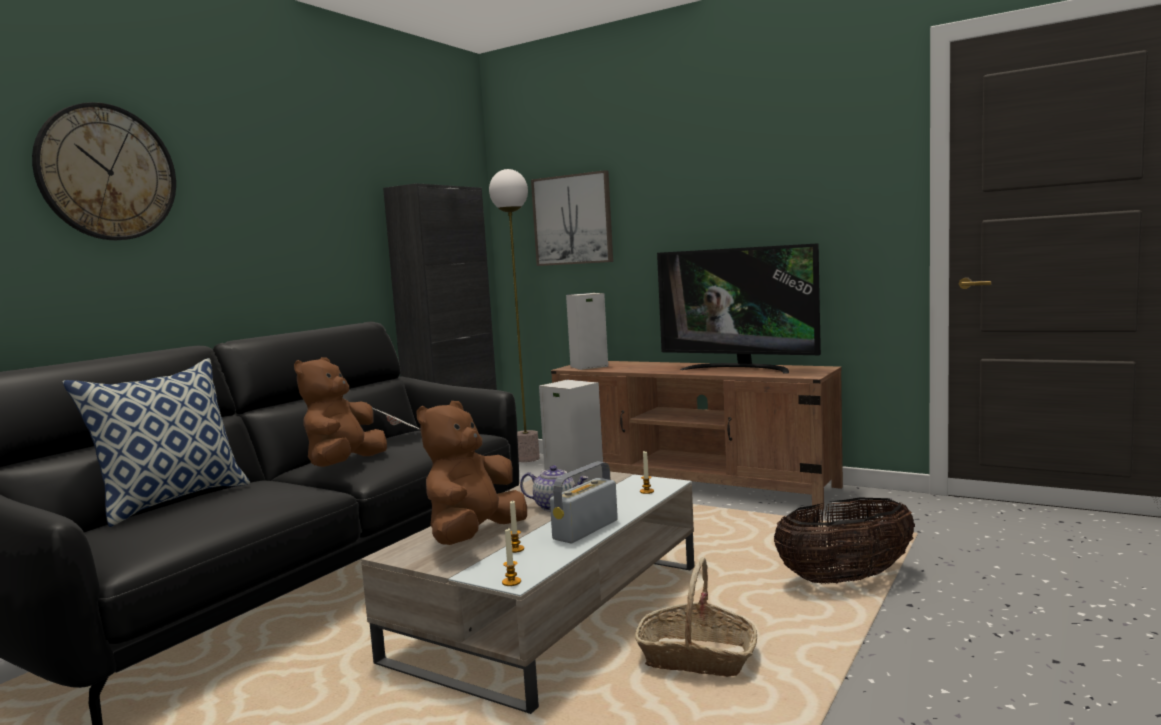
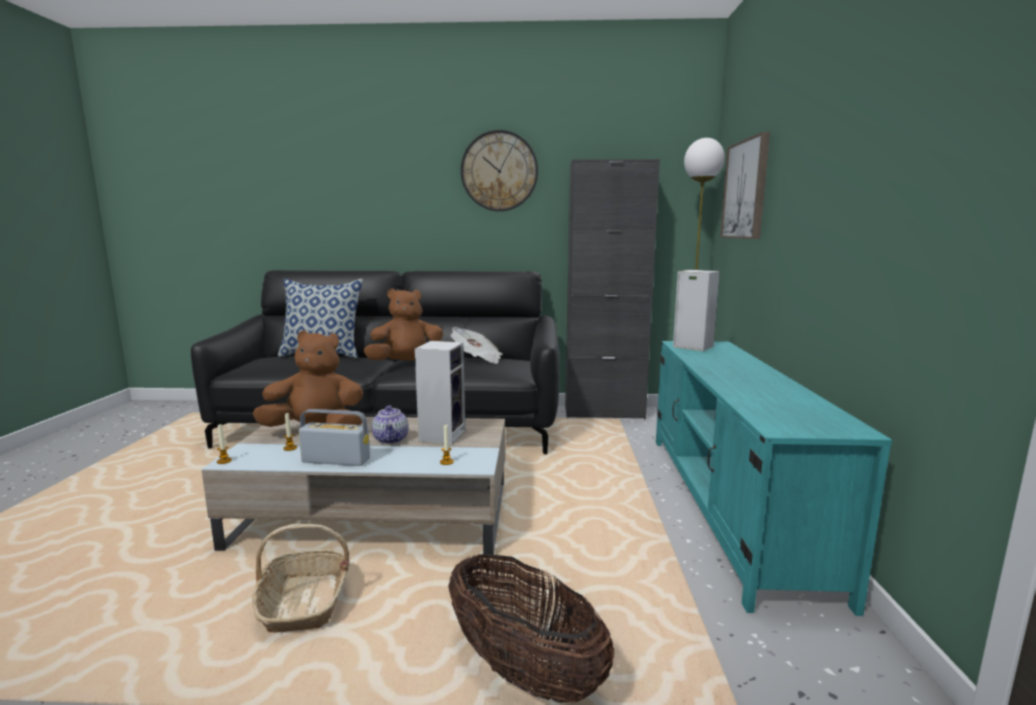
camera: 60 degrees right, 5 degrees up
(107, 173) = (359, 165): wall clock -> wall clock (499, 171)
(693, 482) = (729, 505): brown tv stand -> turquoise tv stand
(740, 369) = (771, 393): television -> none

